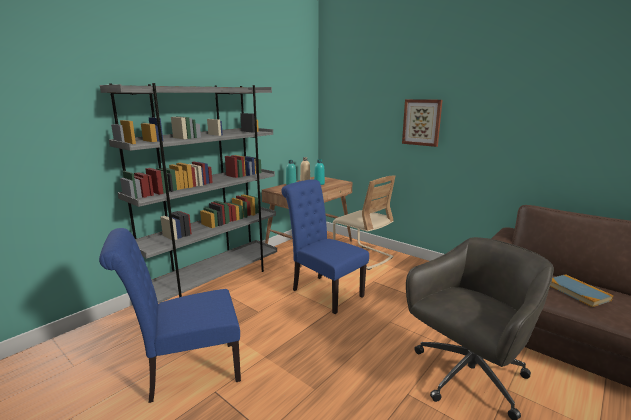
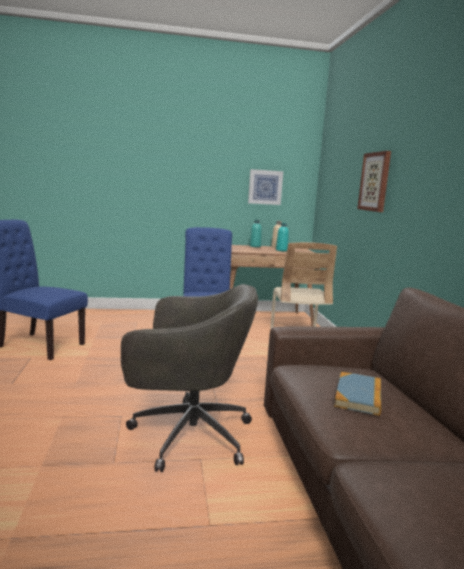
camera: 40 degrees right, 5 degrees down
(215, 282) = (144, 314): grey bookcase -> none
(286, 128) = (265, 187): none -> picture

